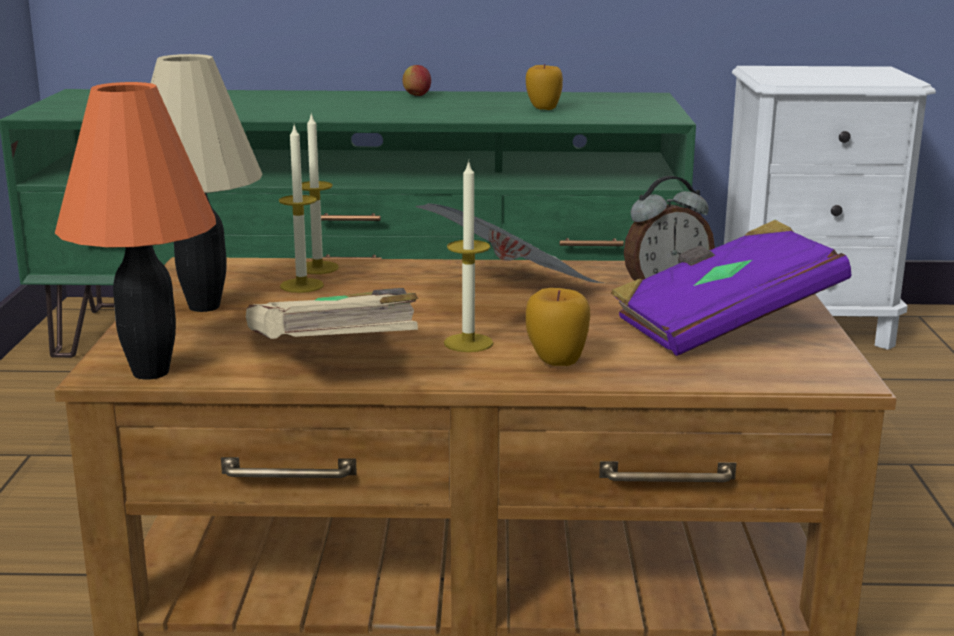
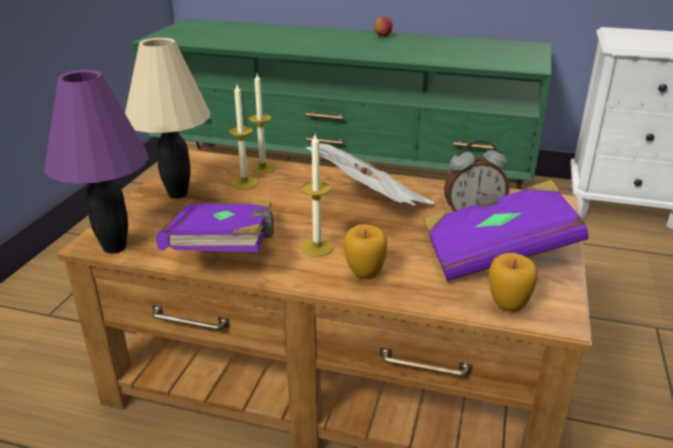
camera: 15 degrees right, 10 degrees up
(152, 373) = (115, 248): orange table lamp -> purple table lamp
(333, 359) = (226, 251): beige book -> purple book
(543, 108) = (456, 53): apple -> apple (507, 305)

